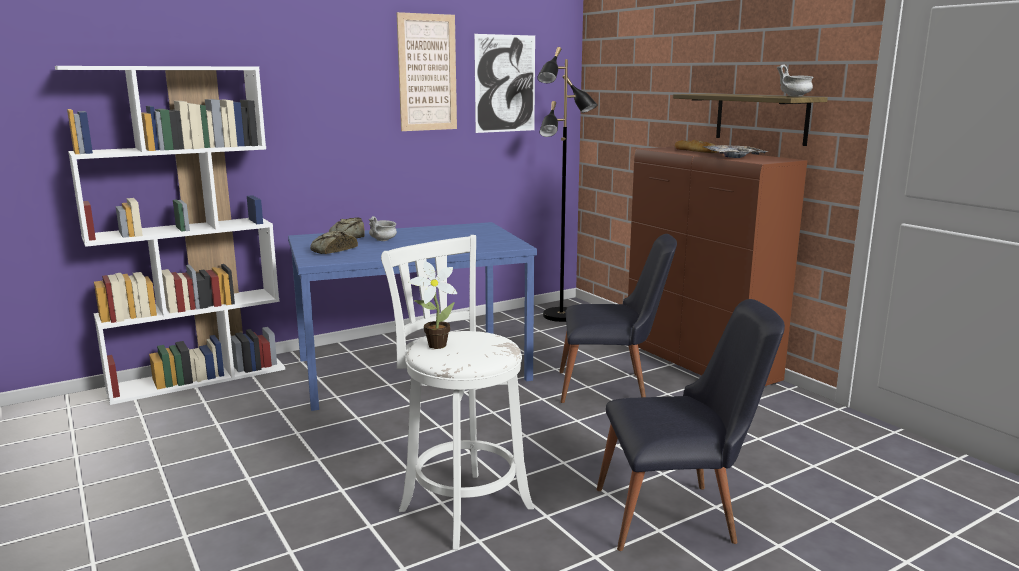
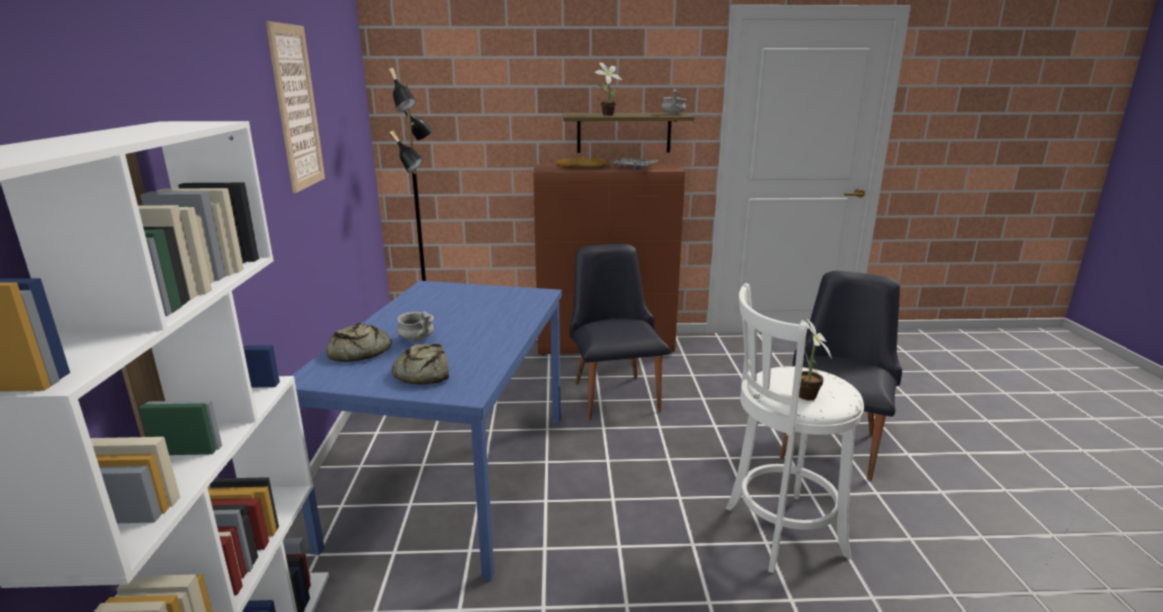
camera: 60 degrees left, 5 degrees up
(505, 83) = (338, 114): picture -> none
(612, 388) = (614, 392): black chair -> black chair turned 45 degrees counterclockwise
(722, 94) = (606, 115): none -> potted plant

